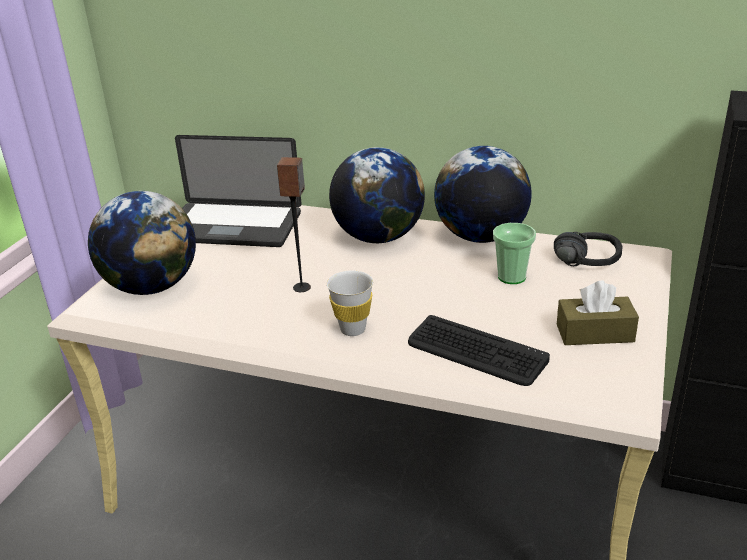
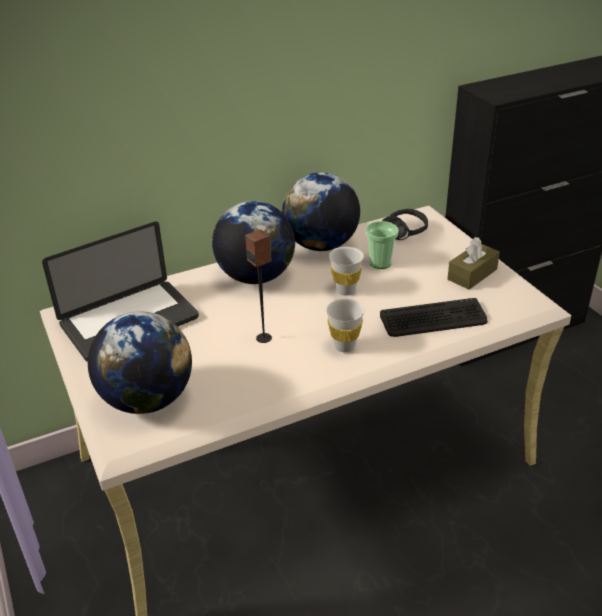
camera: 45 degrees left, 5 degrees up
(436, 285) = (345, 290): none -> white cup

